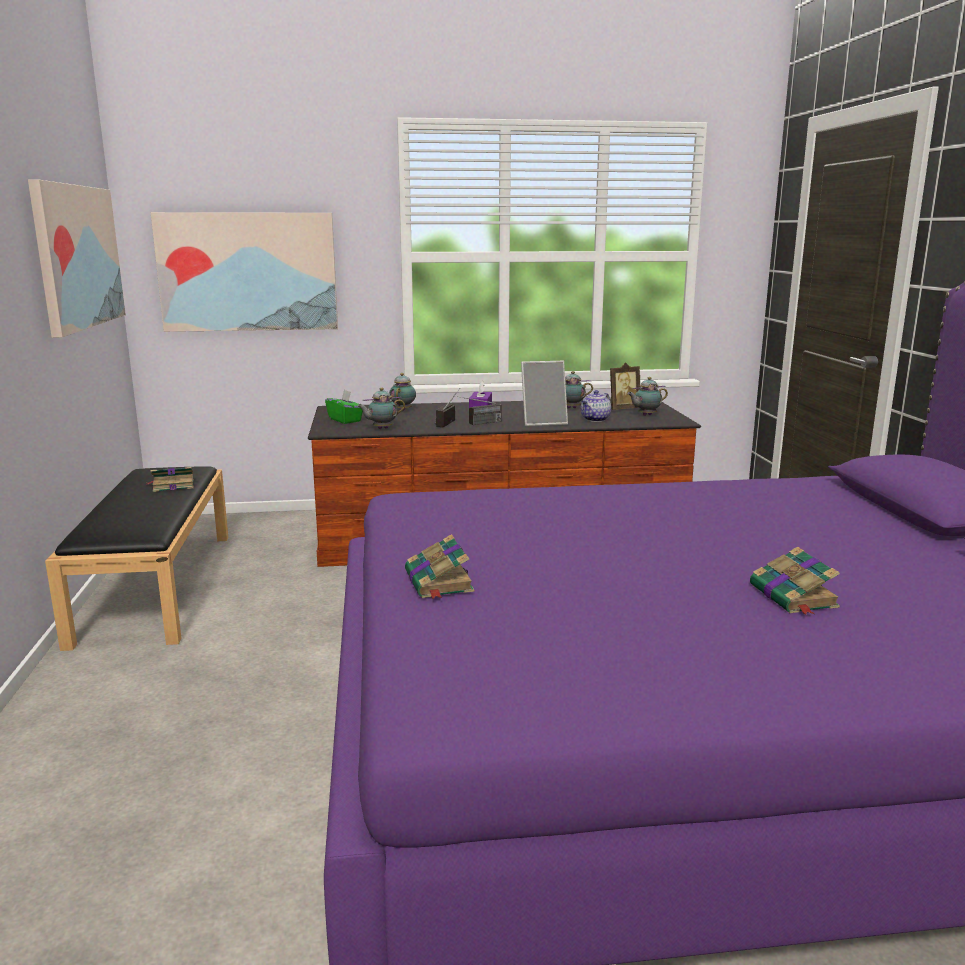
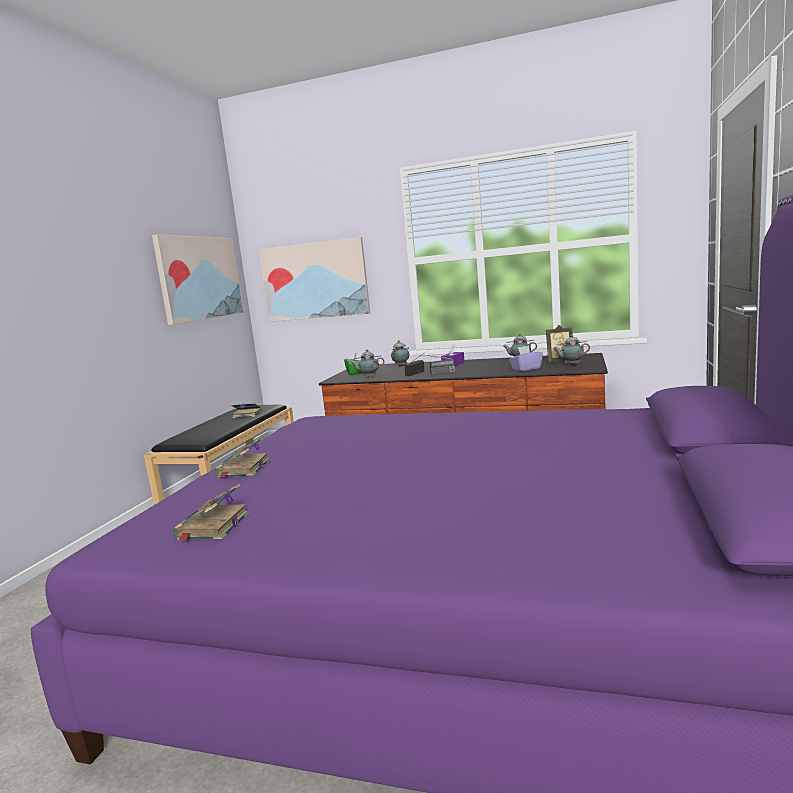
camera: 25 degrees right, 5 degrees down
(543, 422) = (484, 371): picture frame -> none
(595, 419) = (526, 369): teapot -> purple tissue box
(794, 597) = (465, 494): book -> book (212, 526)

